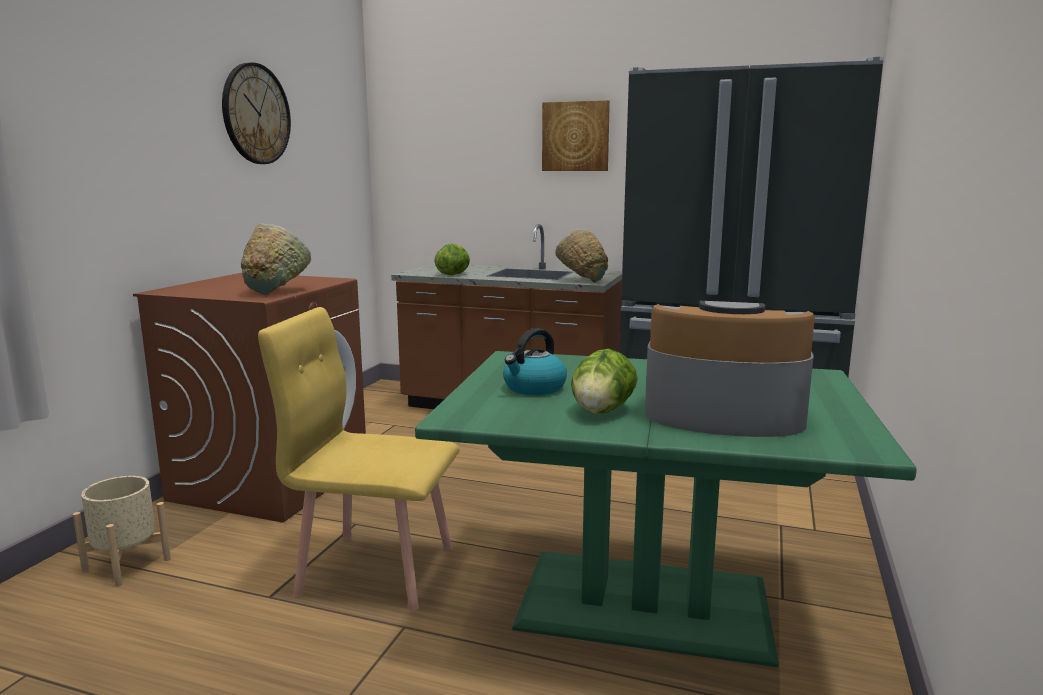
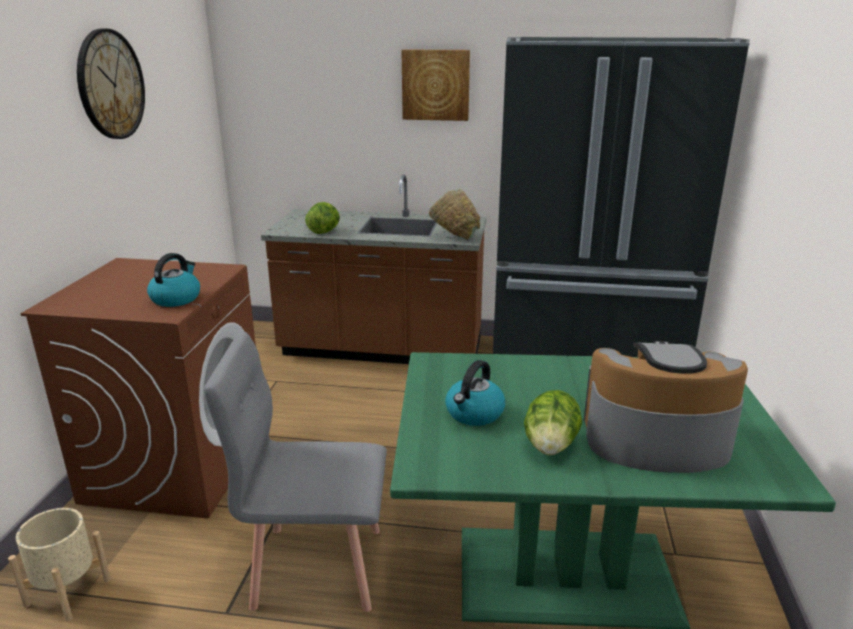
camera: 10 degrees left, 10 degrees up
(276, 291) = (176, 298): green bowl -> kettle
(376, 569) = (317, 566): yellow chair -> grey chair

